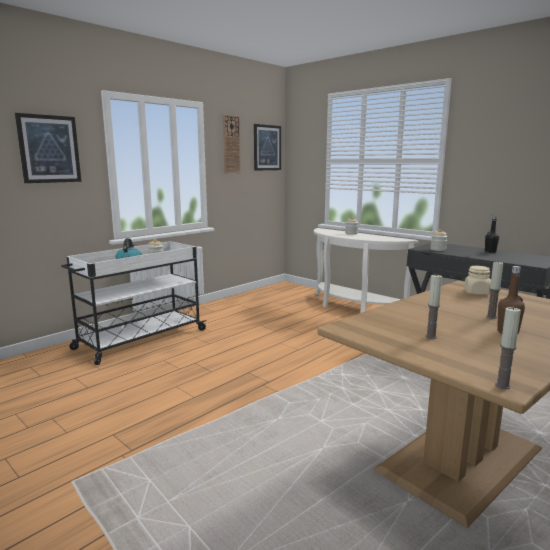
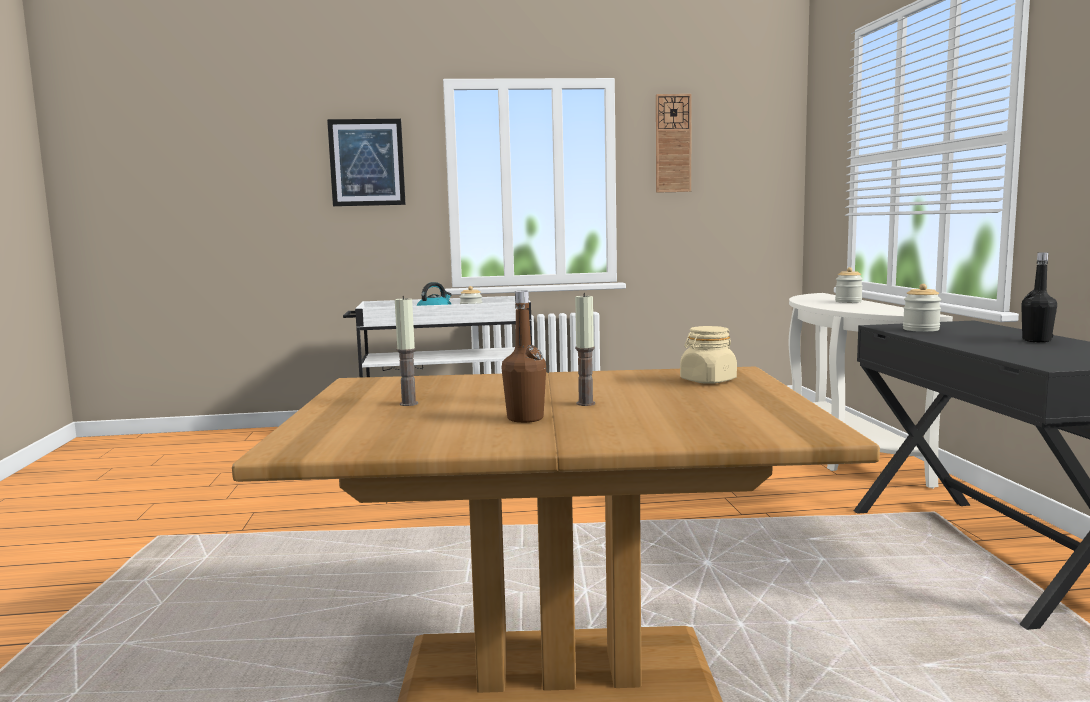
camera: 40 degrees right, 5 degrees down
(267, 147) = (757, 145): picture -> none
(502, 385) = (278, 448): candle -> none

